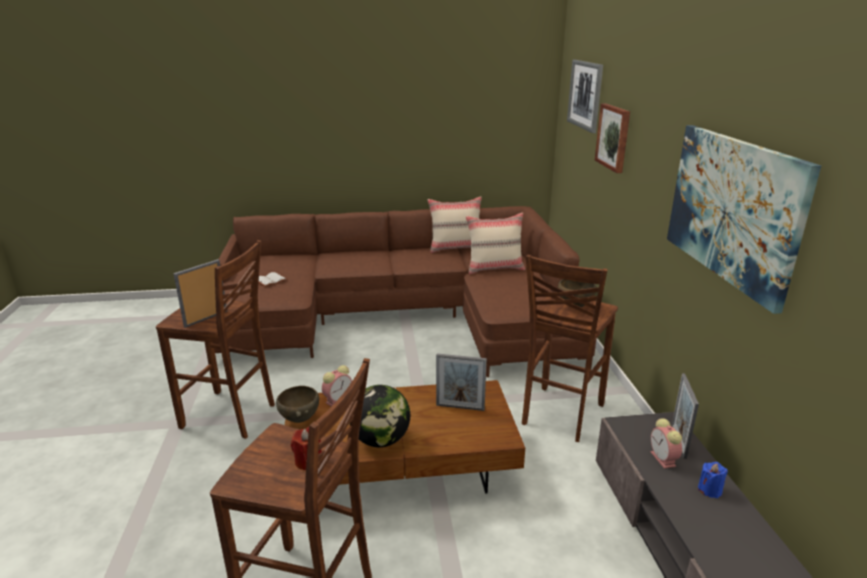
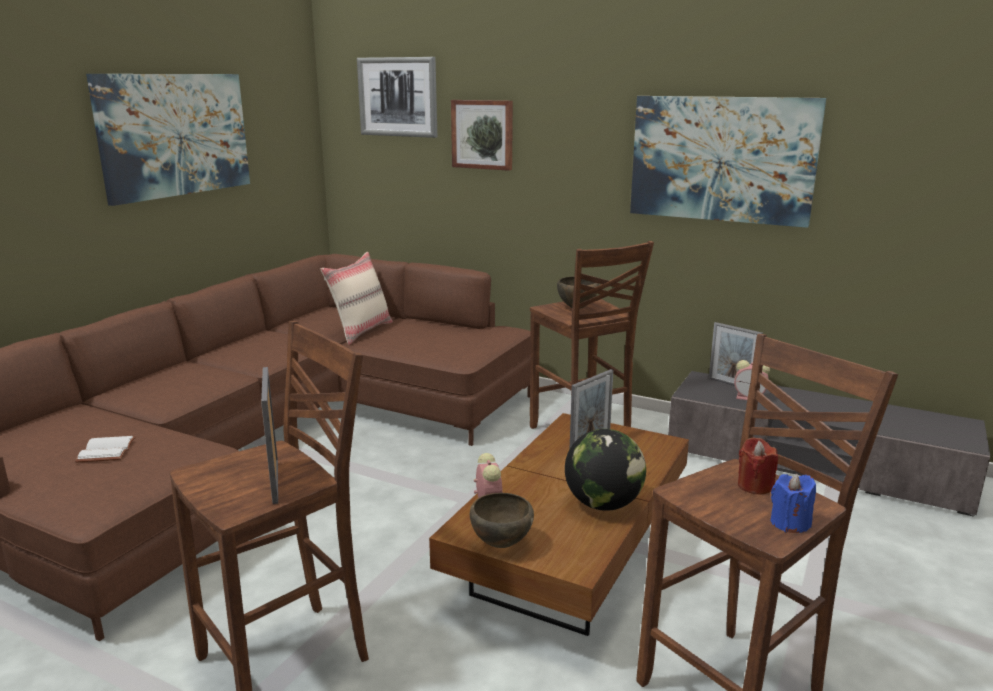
camera: 55 degrees left, 5 degrees down
(419, 110) = (175, 135): none -> picture
(455, 248) = (274, 329): beige pillow -> none
(709, 490) = (798, 398): blue candle -> blue candle (789, 523)

